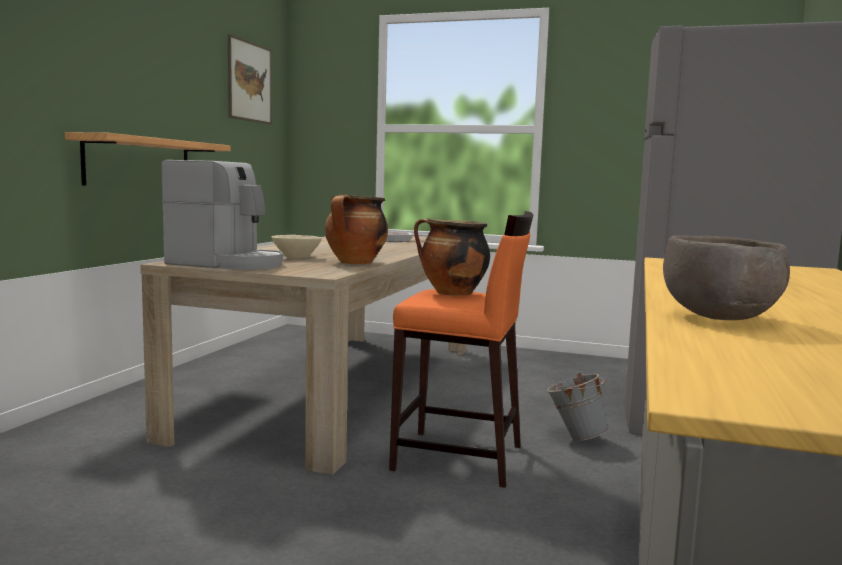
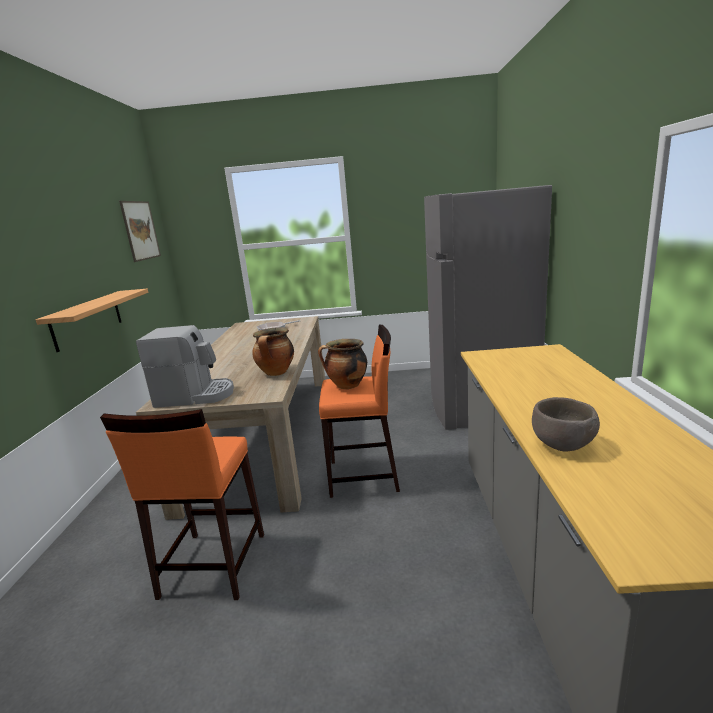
camera: 15 degrees left, 10 degrees up
(170, 503) = (212, 565): none -> orange stool
(297, 257) = (233, 373): beige bowl -> none
(574, 438) = (419, 441): grey bucket -> none

